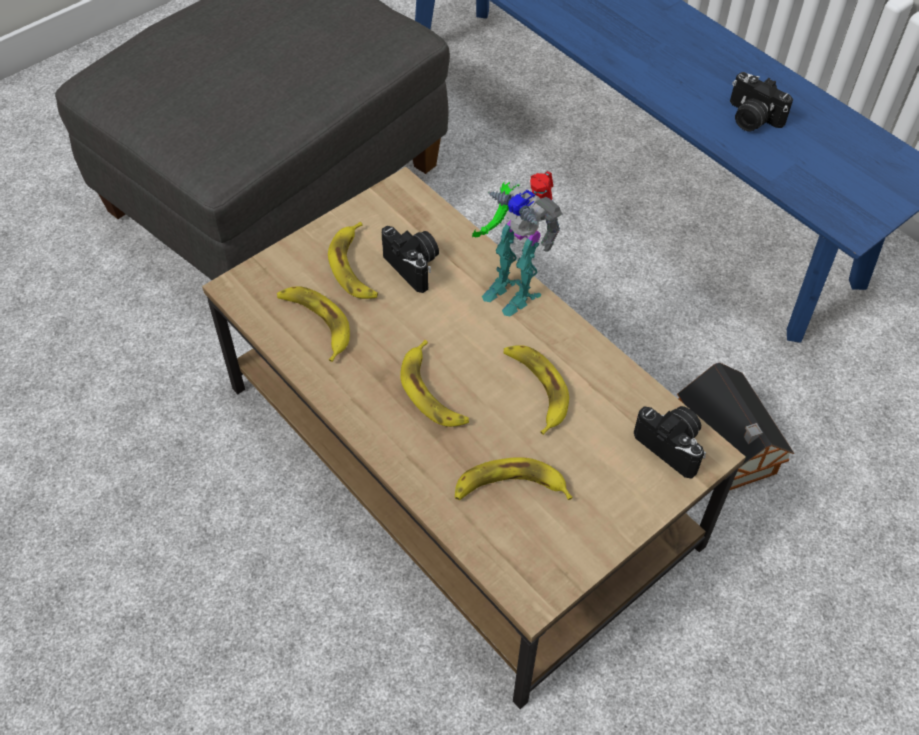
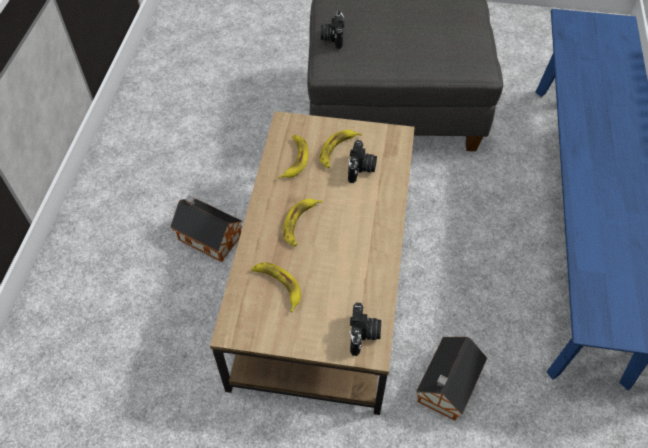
camera: 50 degrees right, 0 degrees up
(242, 553) = (208, 236): none -> toy house
(512, 288) = (388, 212): toy robot -> none
(535, 389) = (340, 259): banana -> none
(751, 118) = (612, 233): camera -> camera (332, 37)

